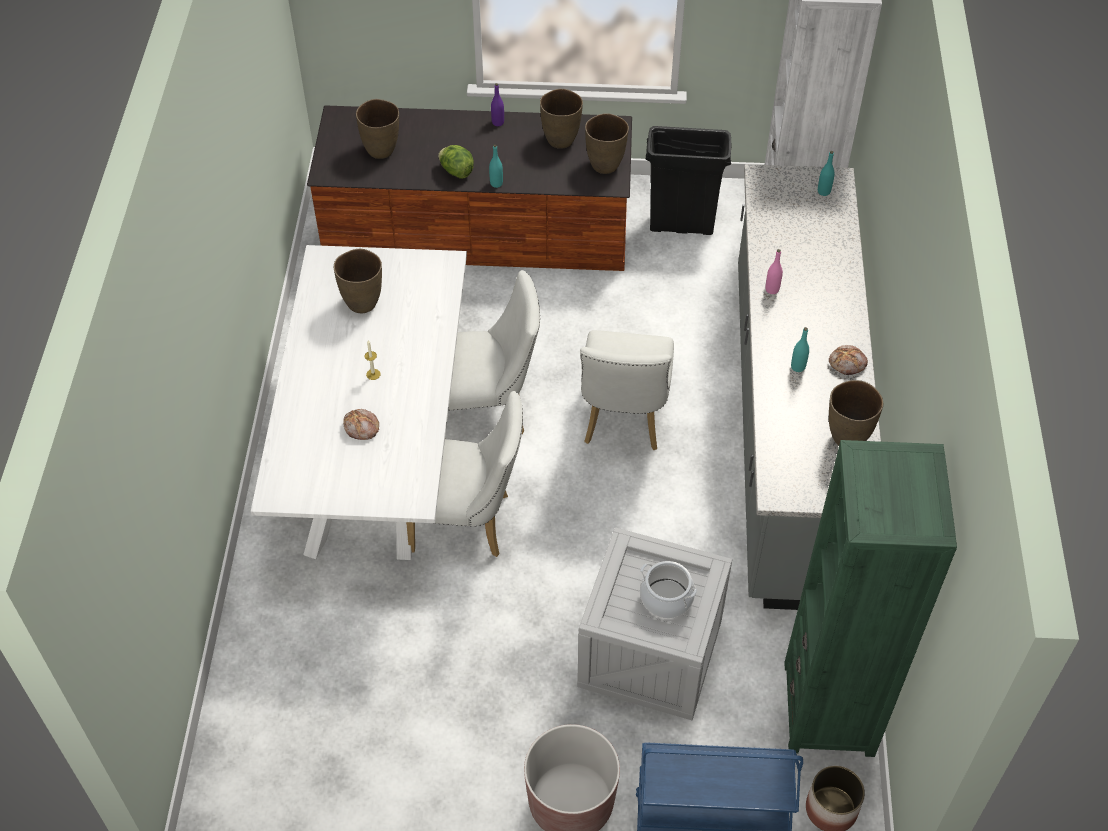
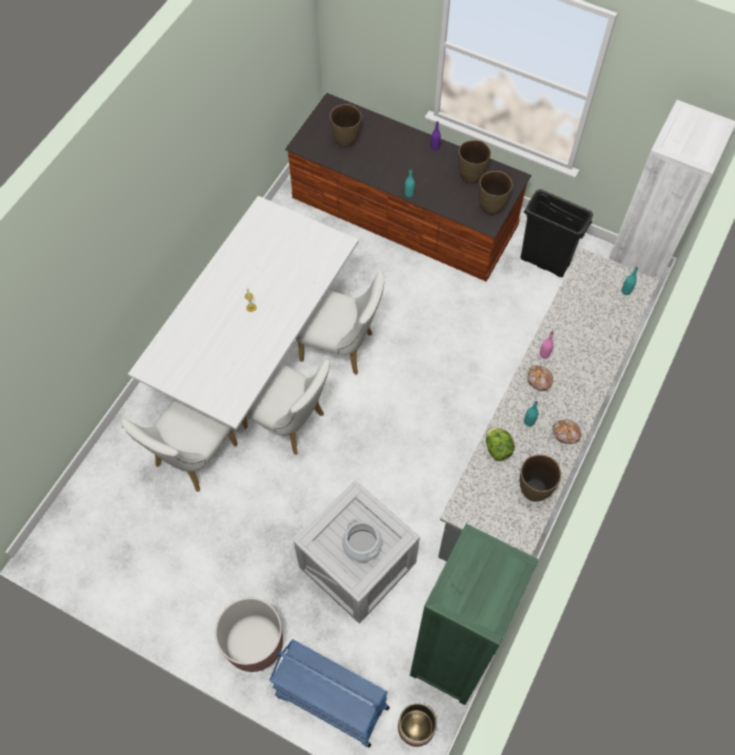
camera: 25 degrees right, 10 degrees up
(361, 428) = (224, 343): bread -> bread (539, 380)
(362, 302) = (271, 252): brown vase -> none
(456, 171) = (387, 175): lettuce -> lettuce (497, 448)
(623, 421) = (427, 392): white chair -> white chair (191, 459)

